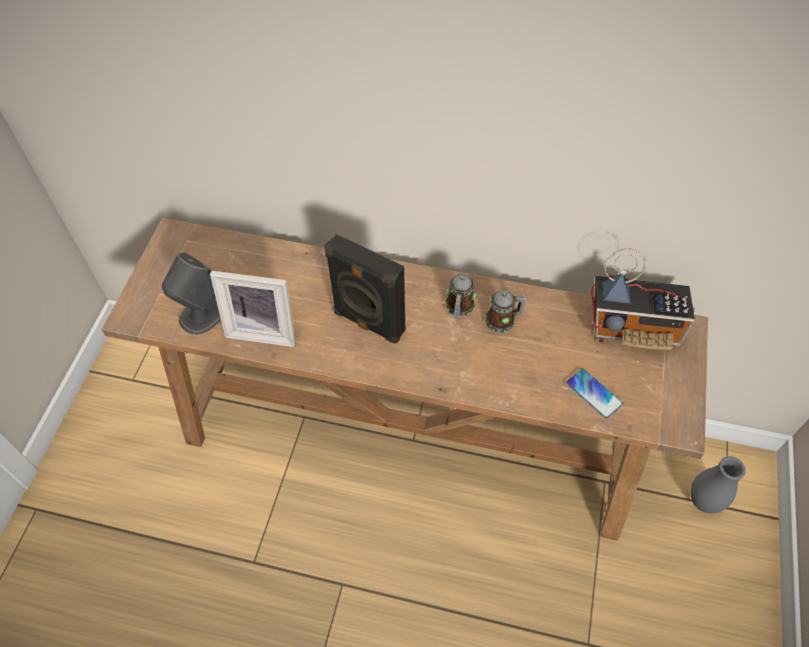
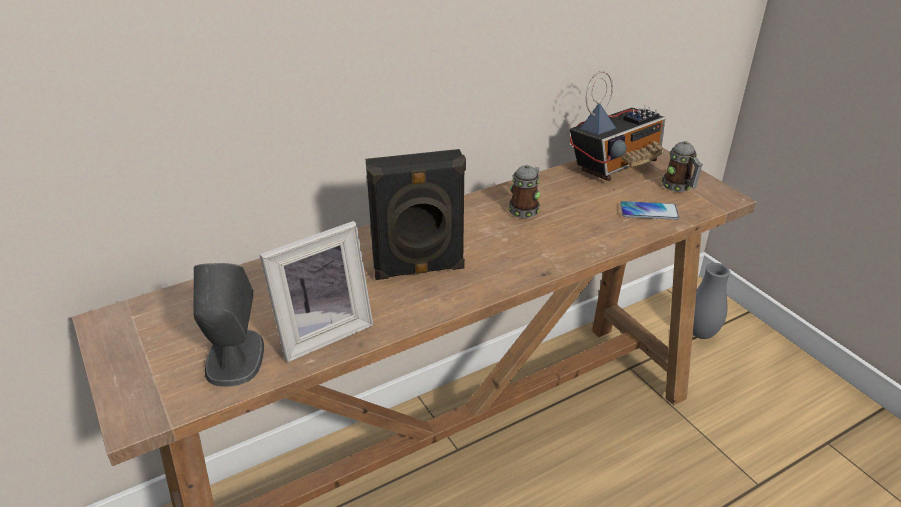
camera: 45 degrees left, 20 degrees down
(459, 309) = (481, 220): mug -> mug (679, 187)

